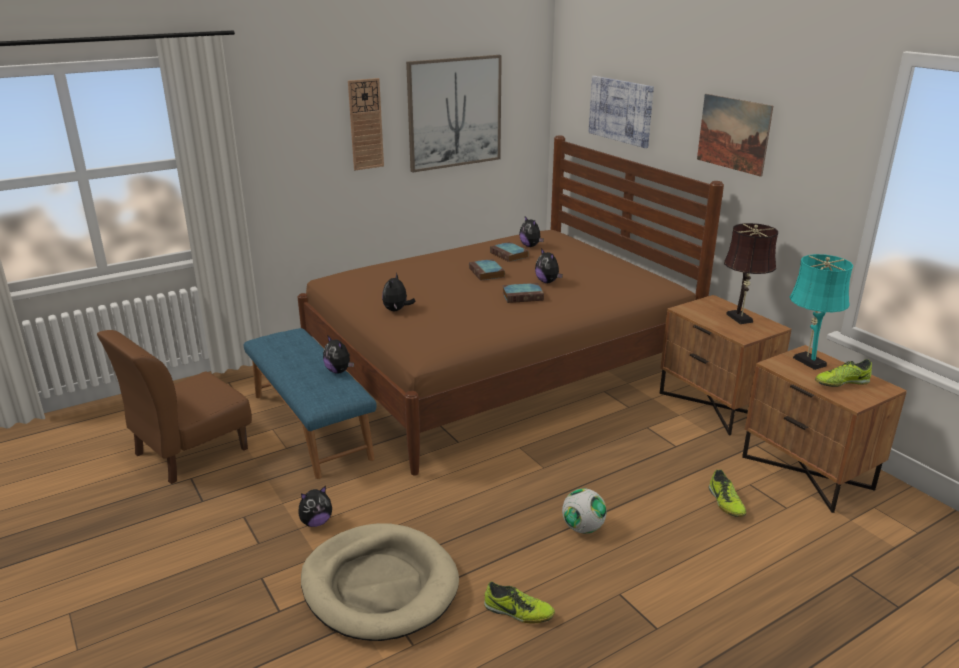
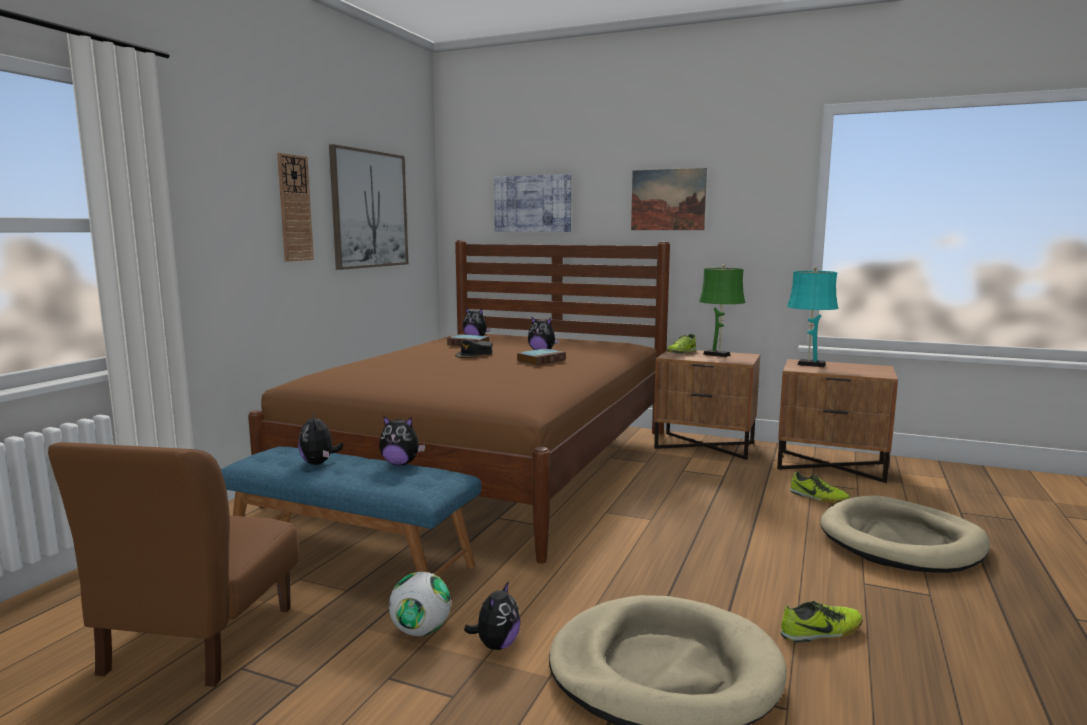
camera: 35 degrees left, 15 degrees down
(397, 310) = (434, 385): plush toy -> plush toy (319, 463)
(487, 273) = (474, 354): book -> black cap
(583, 528) = (756, 549): football -> football (421, 631)
(725, 575) = (902, 541): none -> beige dog bed
(740, 319) = (719, 355): brown table lamp -> green table lamp
(841, 383) = (854, 369): shoe -> shoe (681, 353)

